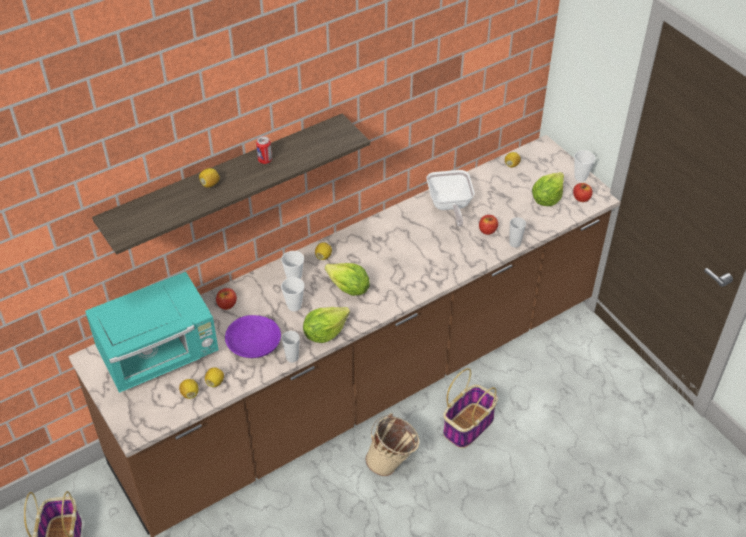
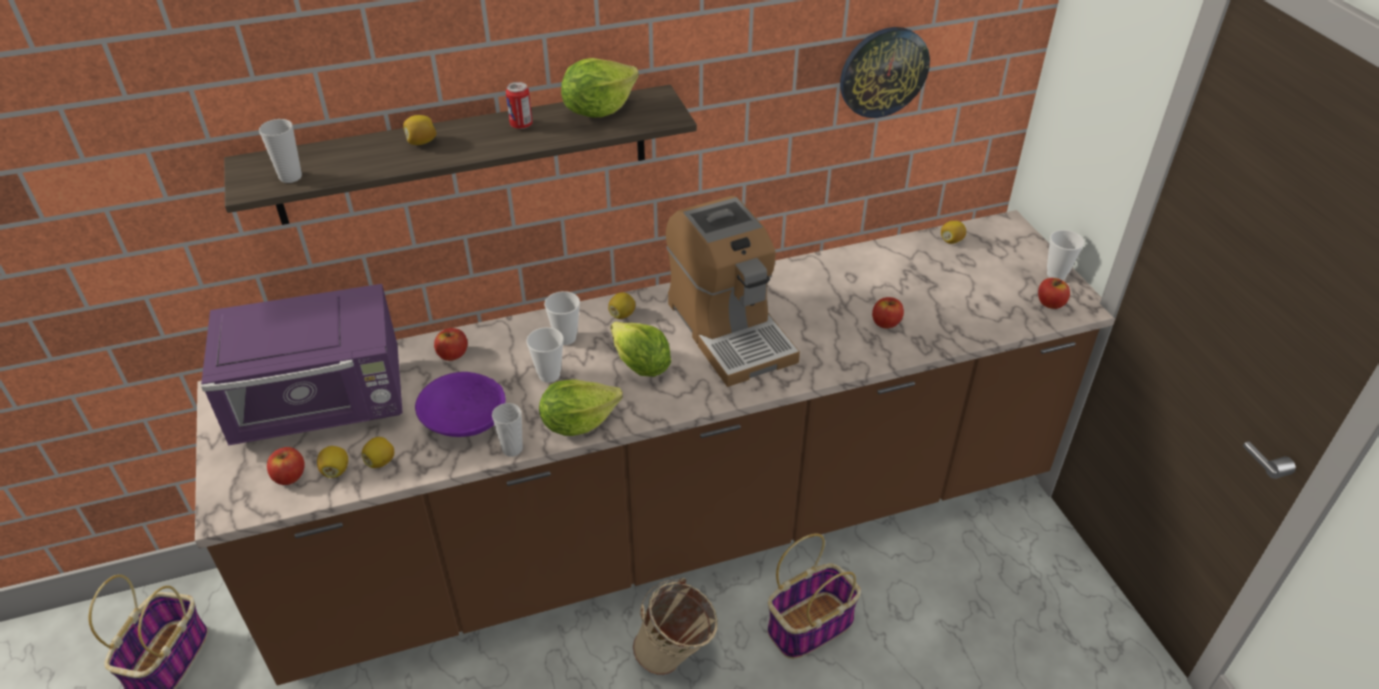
camera: 15 degrees right, 5 degrees down
(160, 354) = (323, 405): turquoise microwave -> purple microwave
(163, 403) = (289, 476): none -> apple
(394, 254) = (729, 330): none -> coffee machine
(449, 206) = (837, 279): frying pan -> none
(462, 75) = (883, 72): none -> wall clock
(515, 243) = (924, 348): cup -> cup (290, 177)
(547, 199) = (994, 295): lettuce -> lettuce (598, 110)

